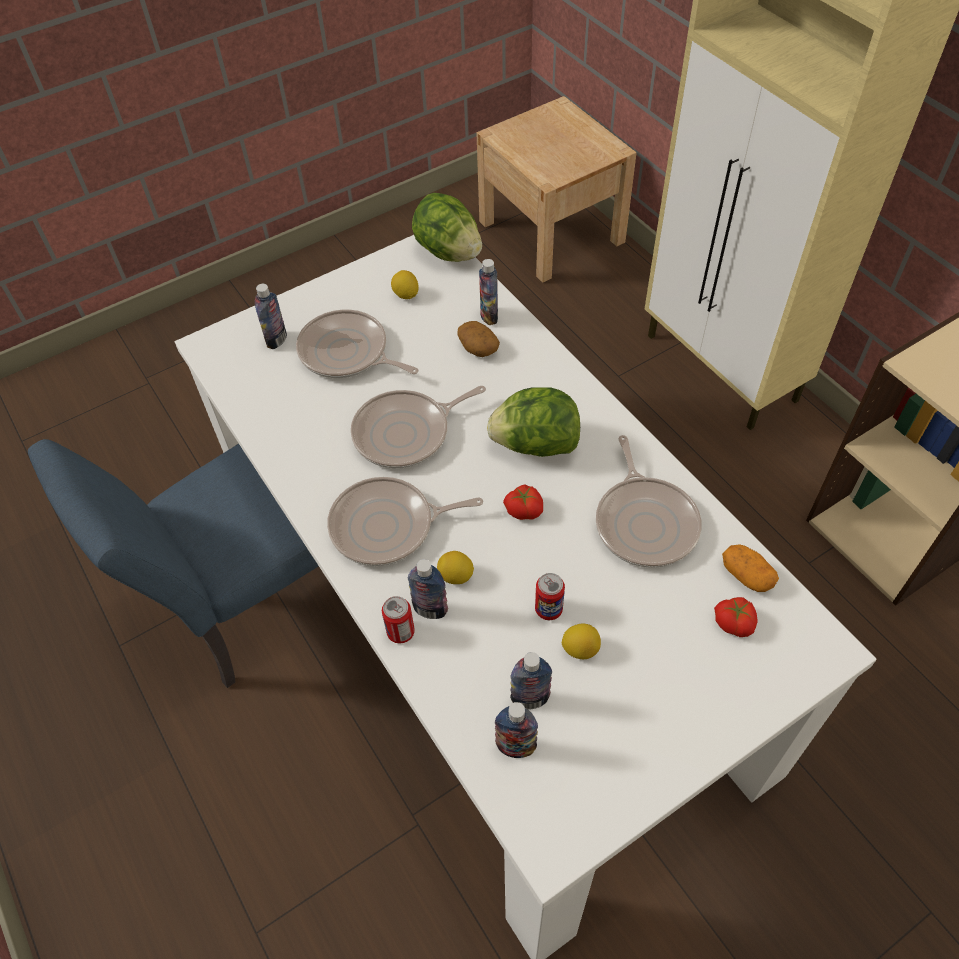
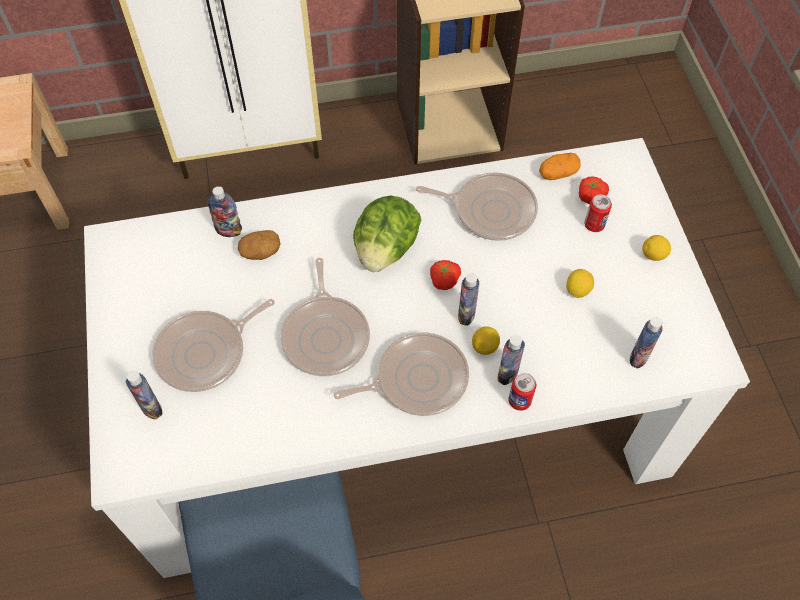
camera: 70 degrees left, 5 degrees up
(388, 526) = (417, 379): frying pan -> frying pan turned 120 degrees counterclockwise
(406, 295) = (161, 284): lemon -> lemon (653, 255)
(448, 252) = (129, 233): lettuce -> none
(530, 699) = (605, 335): bottle -> bottle (466, 314)
(548, 609) = (538, 297): can -> can (594, 225)

